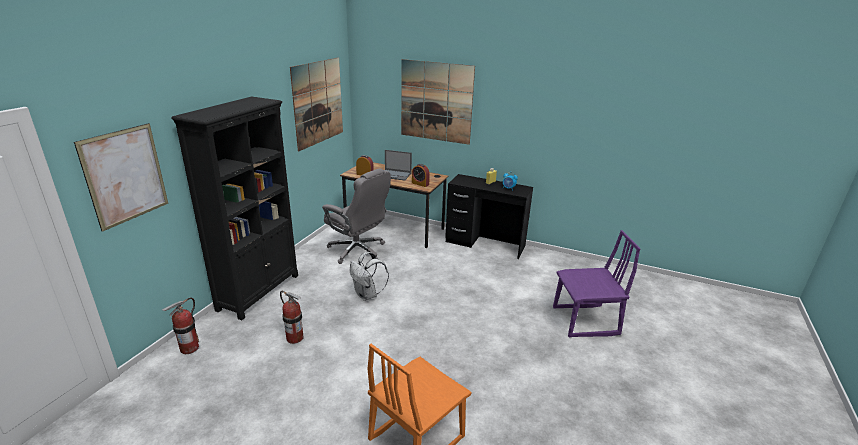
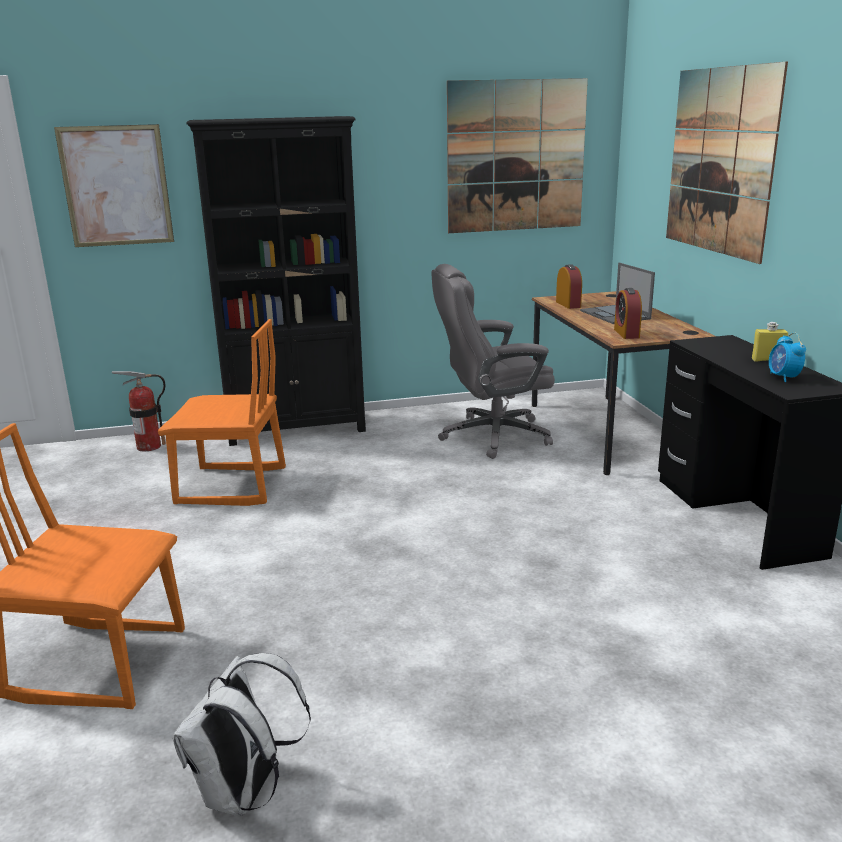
camera: 55 degrees right, 5 degrees down
(295, 338) = (231, 487): fire extinguisher -> orange chair
(358, 251) = (492, 436): grey office chair -> grey office chair turned 75 degrees clockwise
(367, 295) = (392, 488): white backpack -> white backpack (245, 793)
(585, 321) = (681, 749): purple chair -> none

